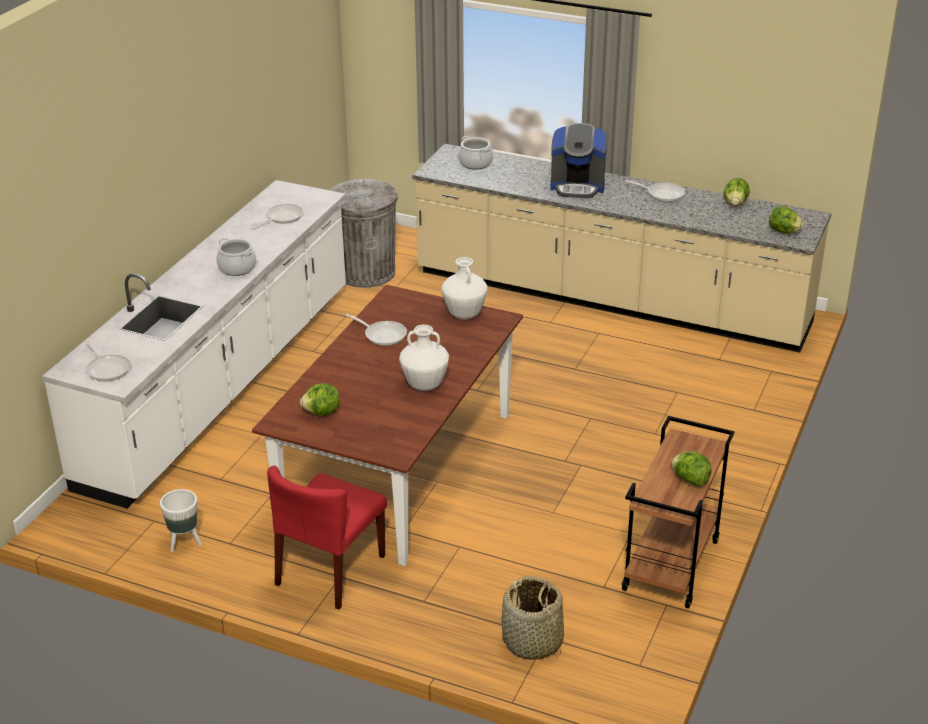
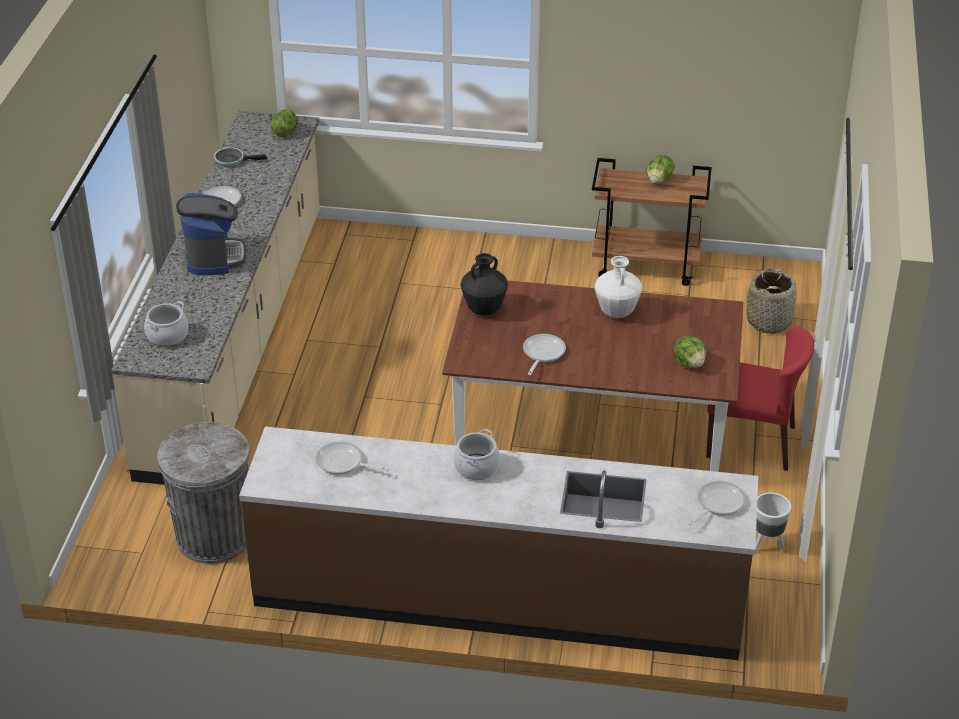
camera: 105 degrees left, 5 degrees up
(222, 384) = (499, 597): white counter -> brown counter
(464, 315) = (484, 310): white vase -> black vase
(735, 203) = (232, 160): lettuce -> frying pan

